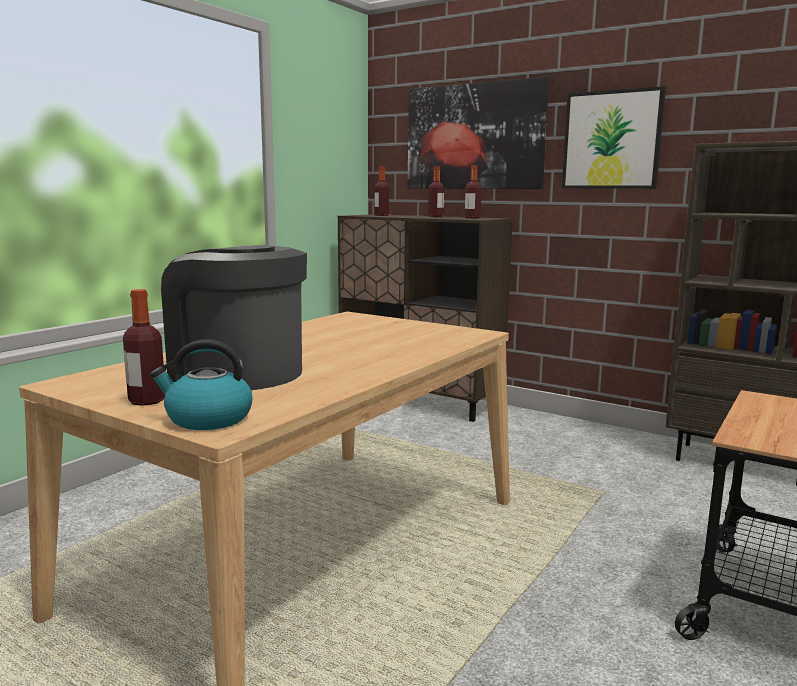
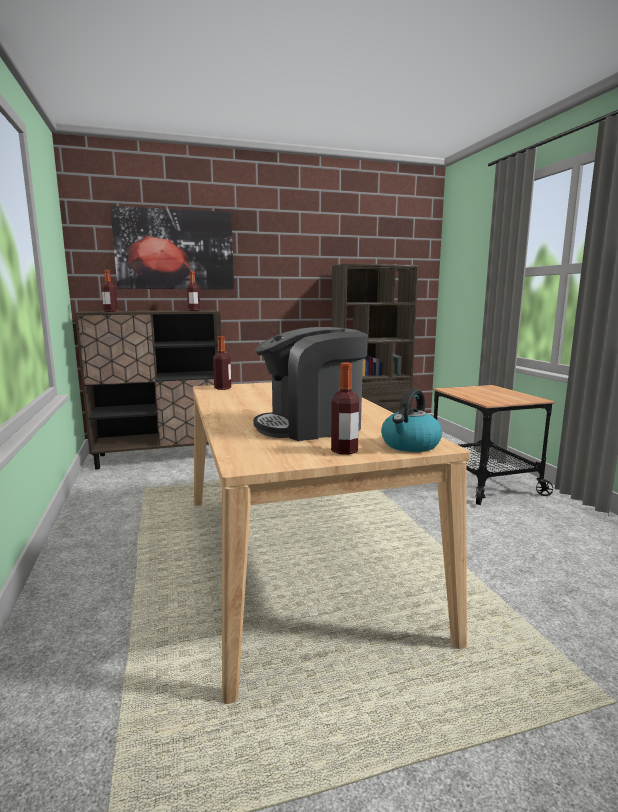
camera: 50 degrees left, 0 degrees up
(435, 216) = (155, 310): bottle -> bottle (222, 388)
(612, 140) = (276, 258): picture -> none

